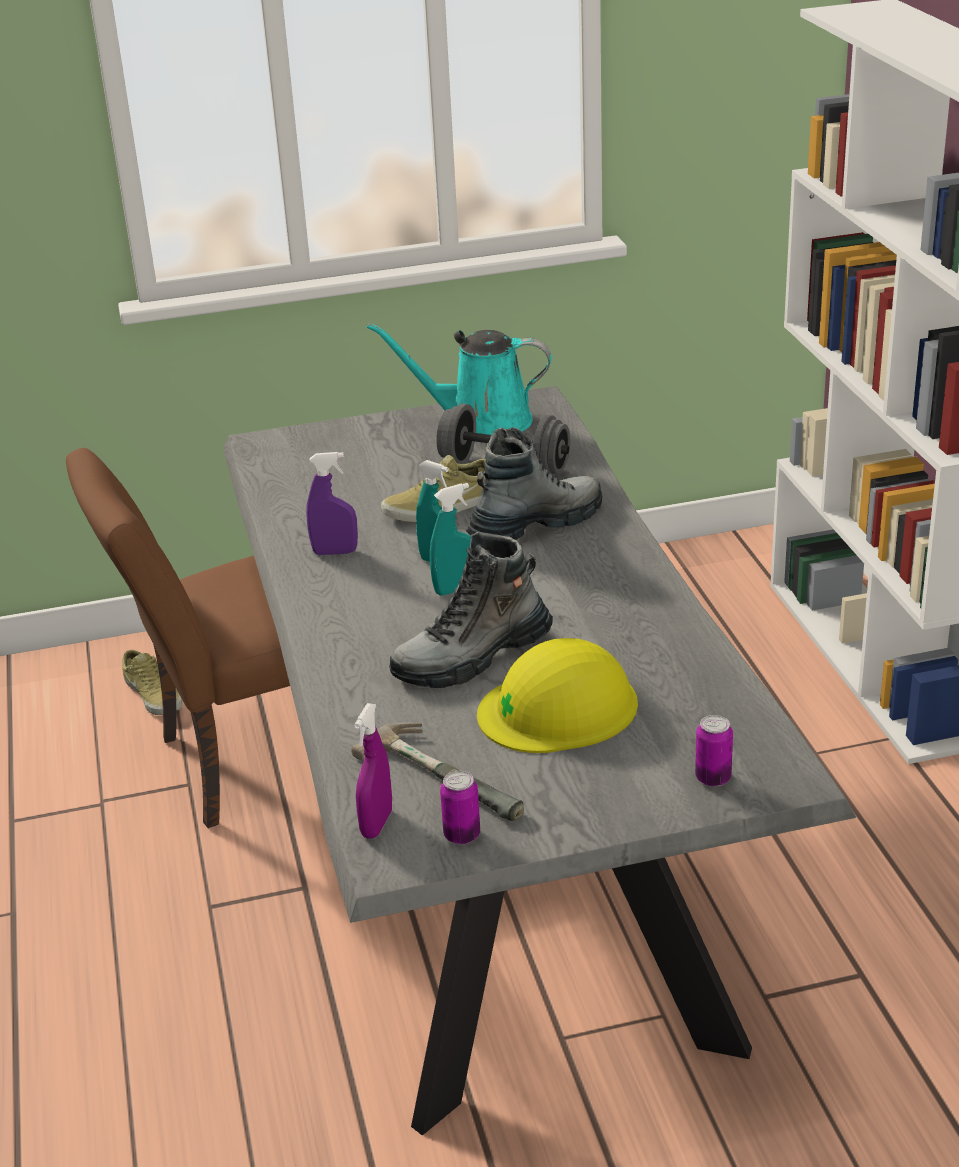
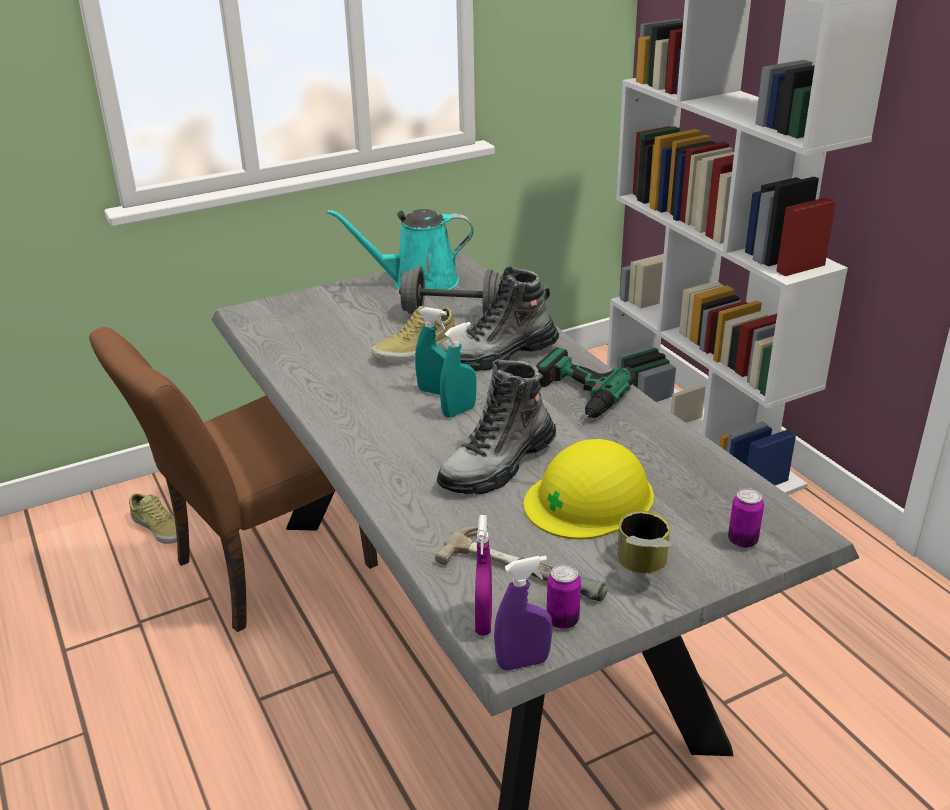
camera: 15 degrees left, 0 degrees up
(335, 552) = (345, 392): purple spray bottle -> purple spray bottle (523, 662)
(535, 525) = (498, 355): boot -> boot turned 150 degrees counterclockwise
(580, 792) = (642, 567): none -> can
(598, 588) = (572, 399): none -> power drill

